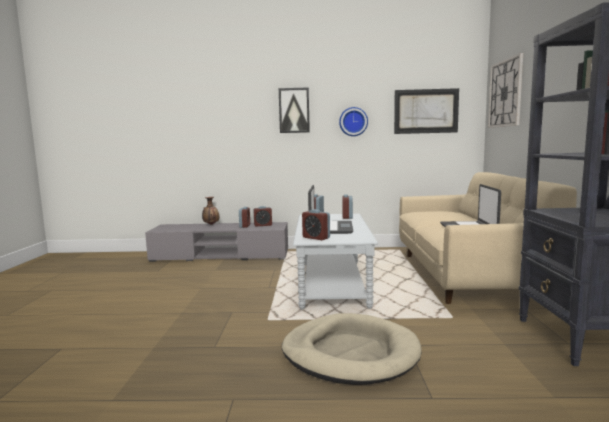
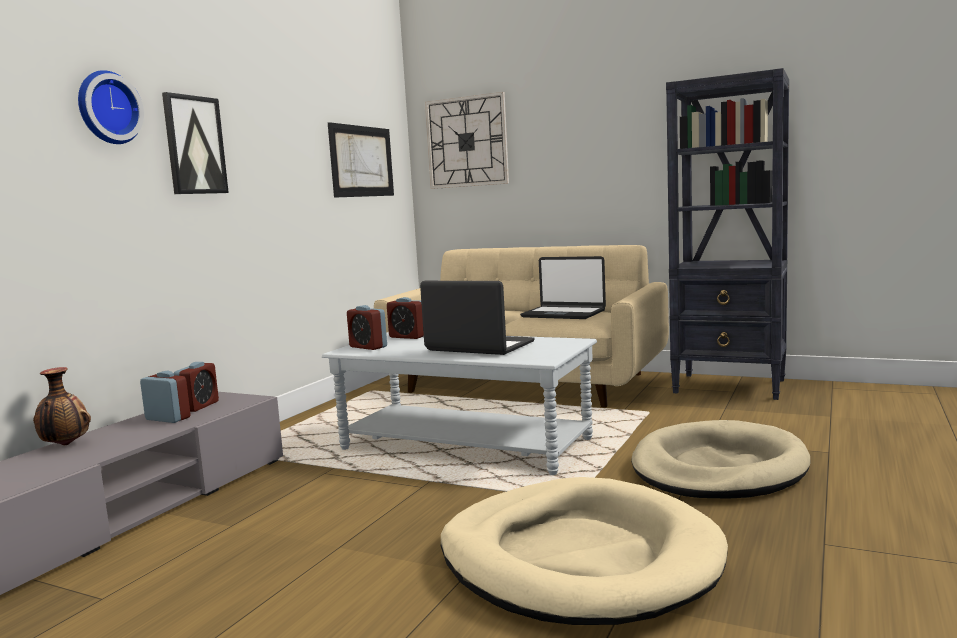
camera: 65 degrees left, 0 degrees up
(197, 331) = (578, 558): none -> beige dog bed
(316, 238) = (535, 355): alarm clock -> none
(353, 121) = (284, 174): wall clock -> wall clock (107, 108)

